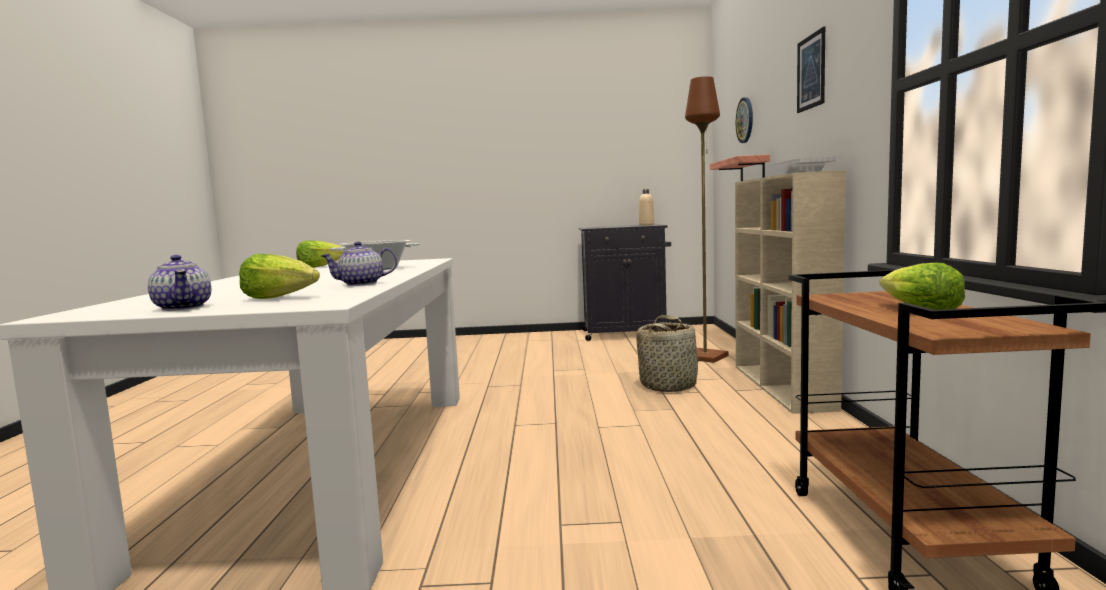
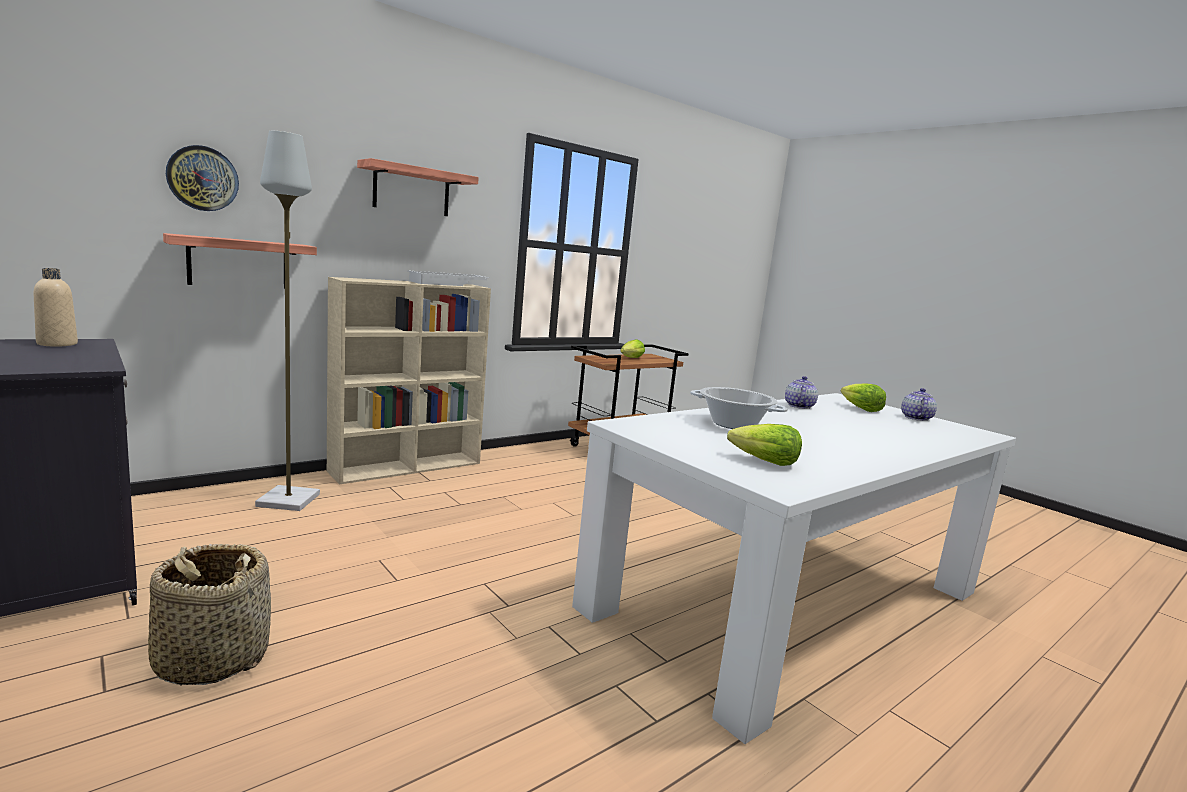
camera: 130 degrees left, 5 degrees up
(361, 284) = (798, 406): teapot -> teapot turned 105 degrees counterclockwise
(669, 385) = (431, 505): basket -> basket (212, 658)
(706, 357) = (287, 500): brown floor lamp -> grey floor lamp
(811, 72) = (411, 190): picture -> shelf

